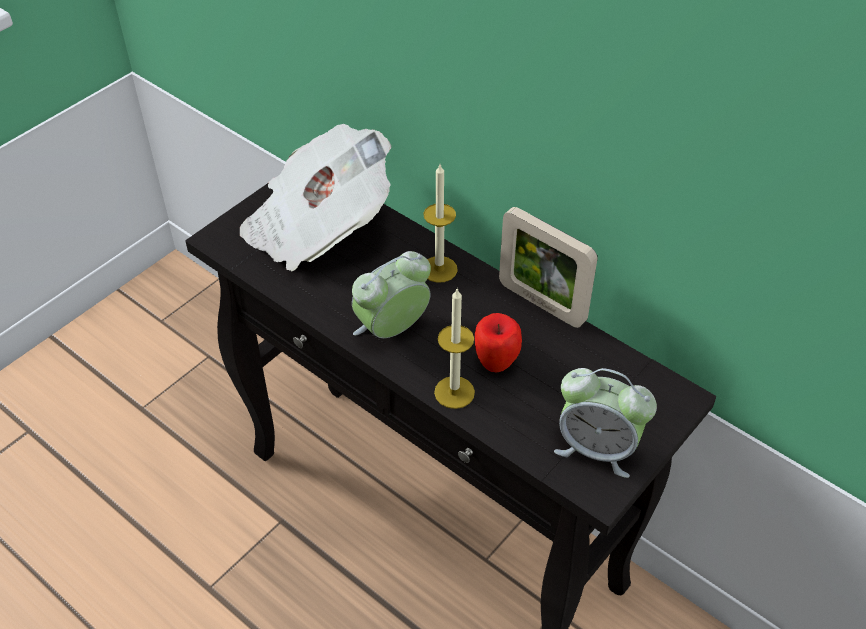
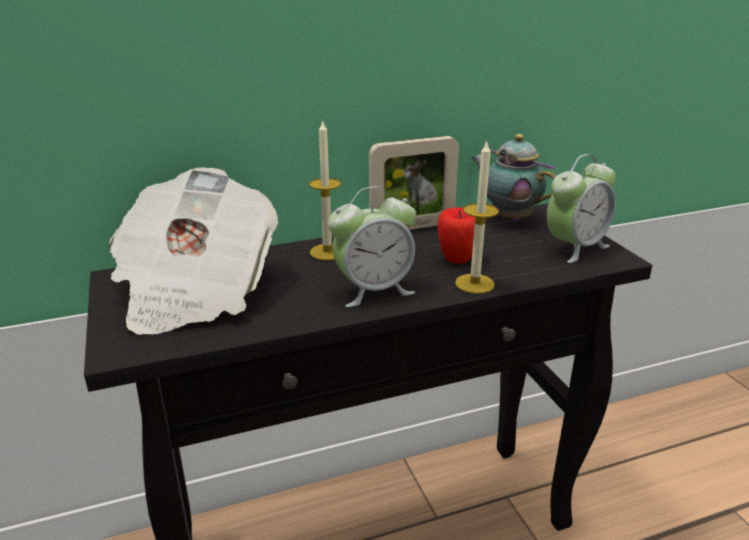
camera: 60 degrees left, 20 degrees down
(392, 329) = (373, 290): alarm clock -> alarm clock turned 105 degrees counterclockwise
(632, 369) = (508, 217): none -> teapot

